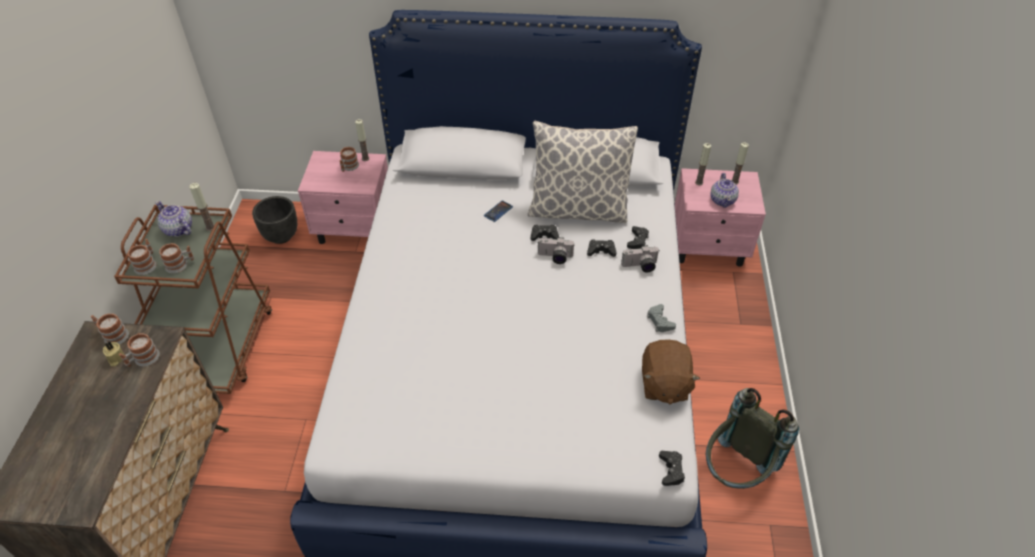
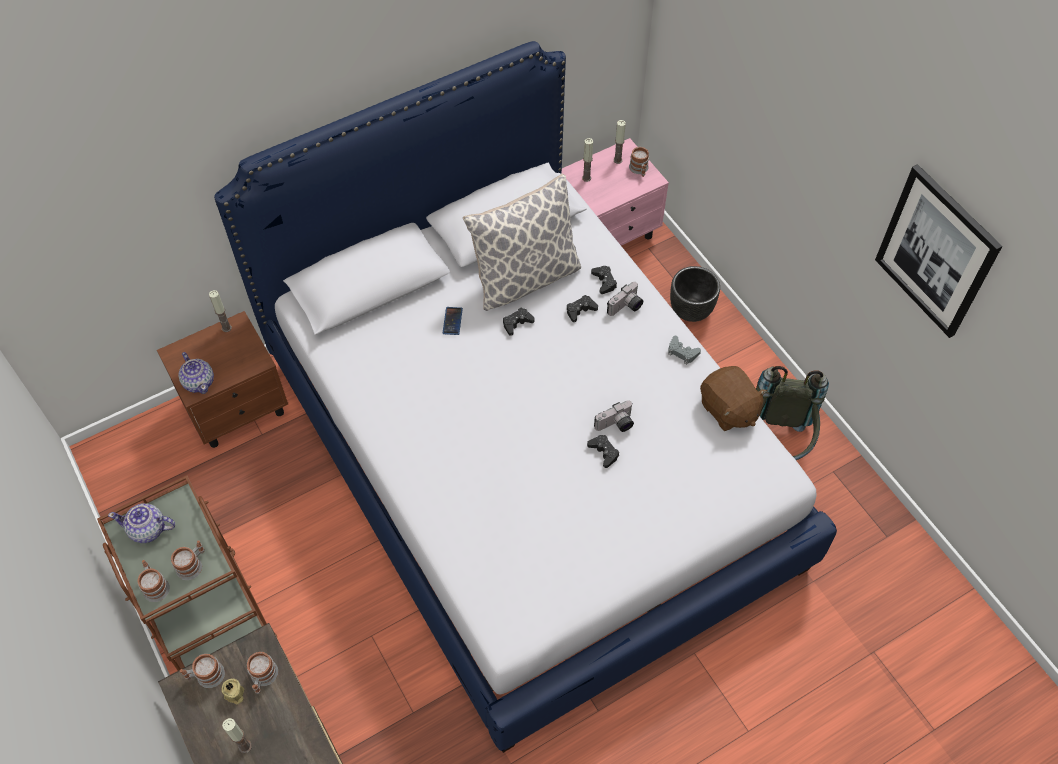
camera: 35 degrees left, 10 degrees up
(210, 227) = (181, 507): candle -> candle (245, 746)
(281, 236) = (161, 464): black planter -> black planter (690, 311)
(348, 167) = (218, 348): mug -> mug (639, 170)
(355, 228) = (238, 408): pink nightstand -> brown nightstand
(555, 257) = (545, 341): camera -> camera (616, 425)
(671, 470) = (787, 480): black game controller -> black game controller (604, 452)
(722, 200) = (621, 187): teapot -> teapot (199, 382)
(921, 304) = (936, 252): none -> picture

